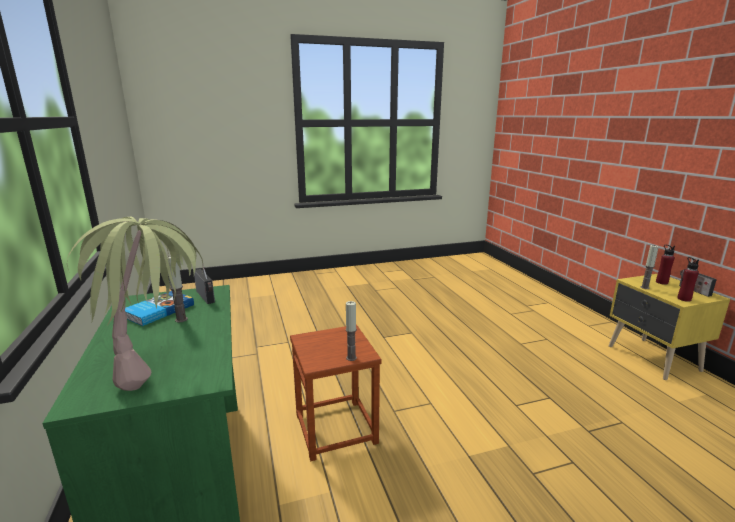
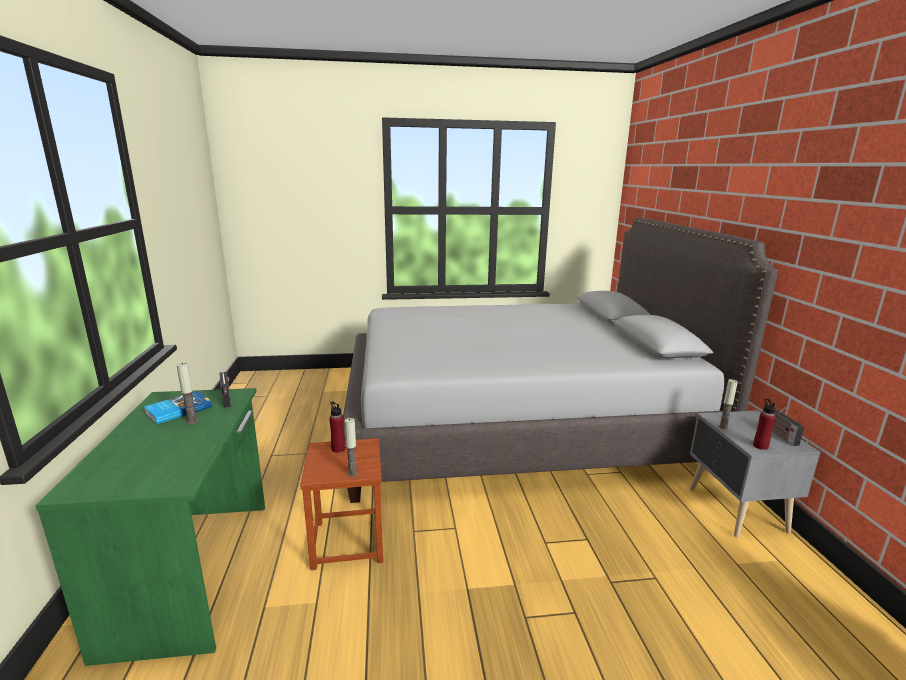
camera: 10 degrees right, 0 degrees up
(158, 364) = (148, 464): potted plant -> none
(439, 309) = (515, 424): none -> grey bed
(653, 359) = (736, 510): yellow nightstand -> grey nightstand
(661, 282) = (749, 422): red bottle -> red bottle (338, 449)

